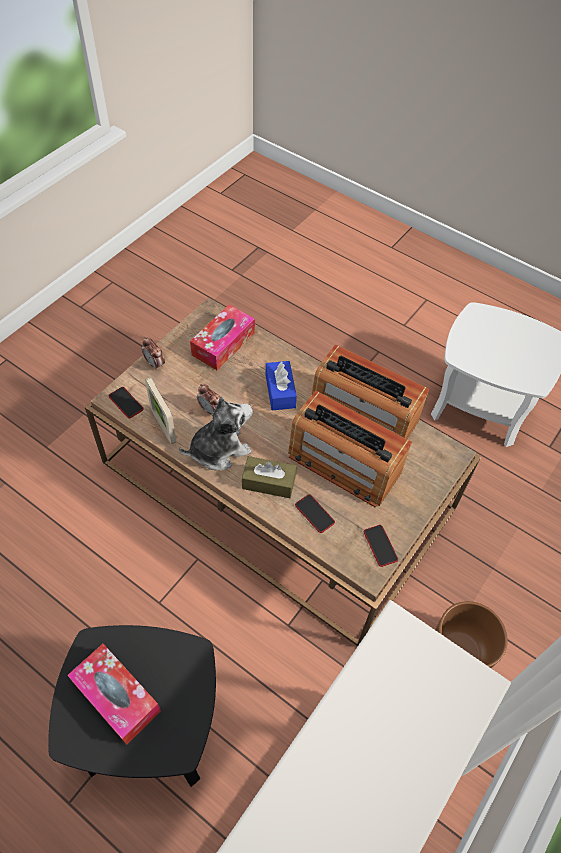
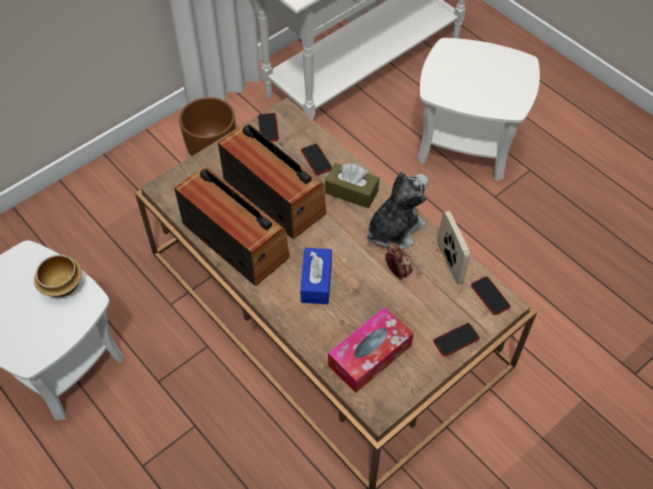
camera: 165 degrees left, 0 degrees up
(116, 696) = (492, 78): tissue box -> none
(150, 728) = (467, 144): black side table -> white side table
(155, 364) = (456, 340): alarm clock -> phone
(219, 449) = (394, 229): plush toy -> plush toy turned 150 degrees clockwise
(488, 363) = (63, 286): none -> bowl

